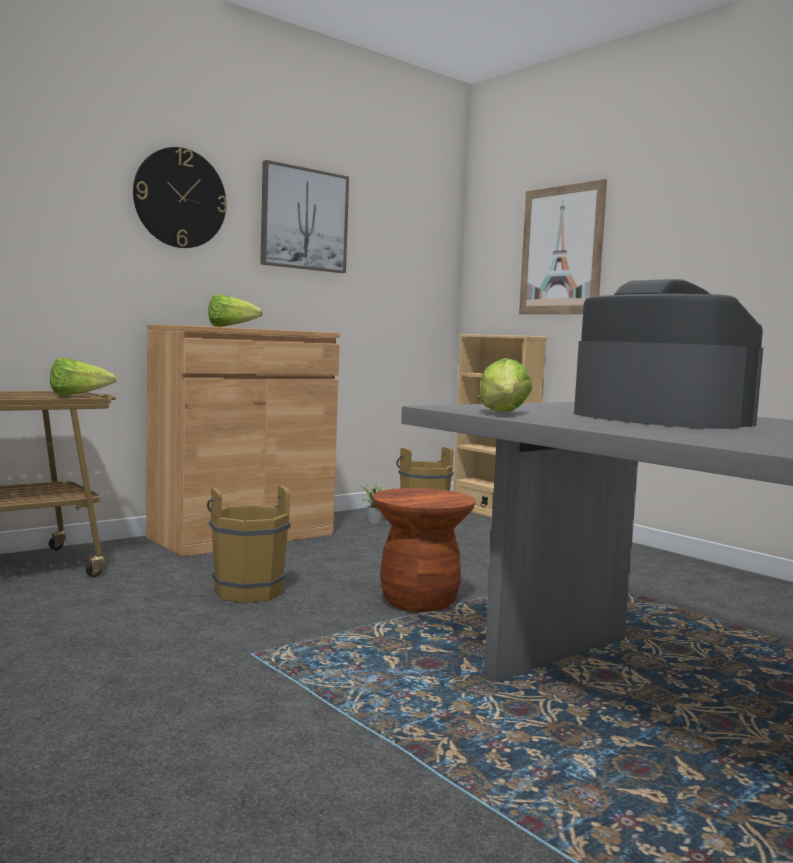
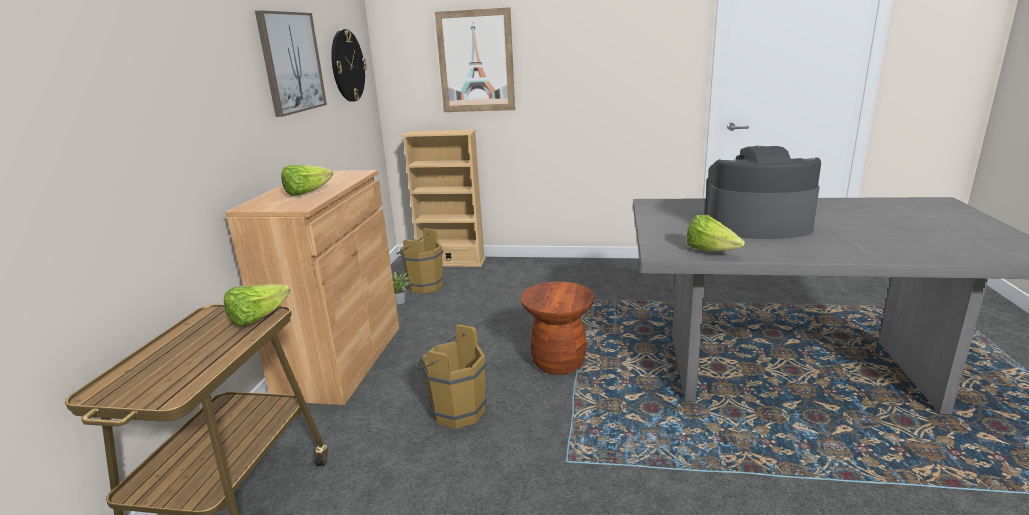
camera: 40 degrees left, 15 degrees up
(180, 198) = (209, 69): wall clock -> wall clock (347, 66)

